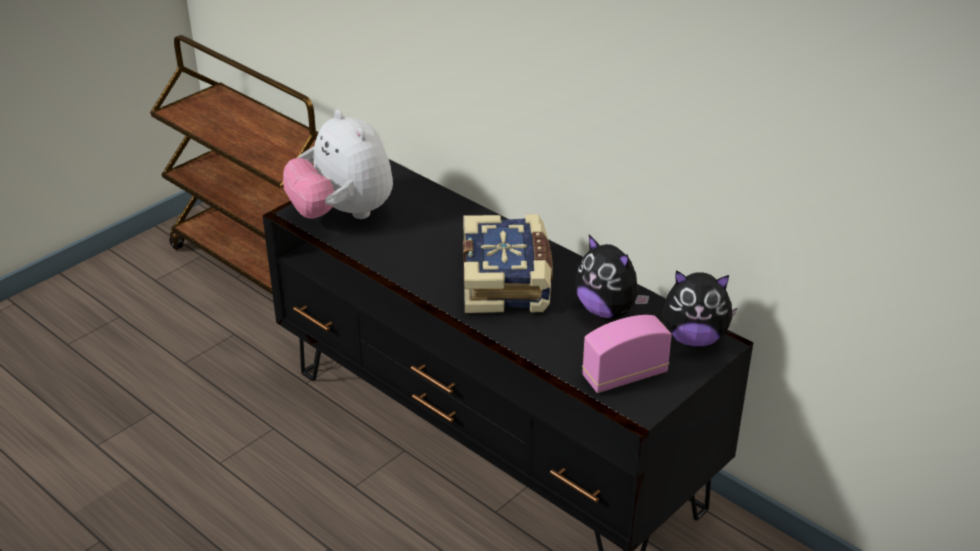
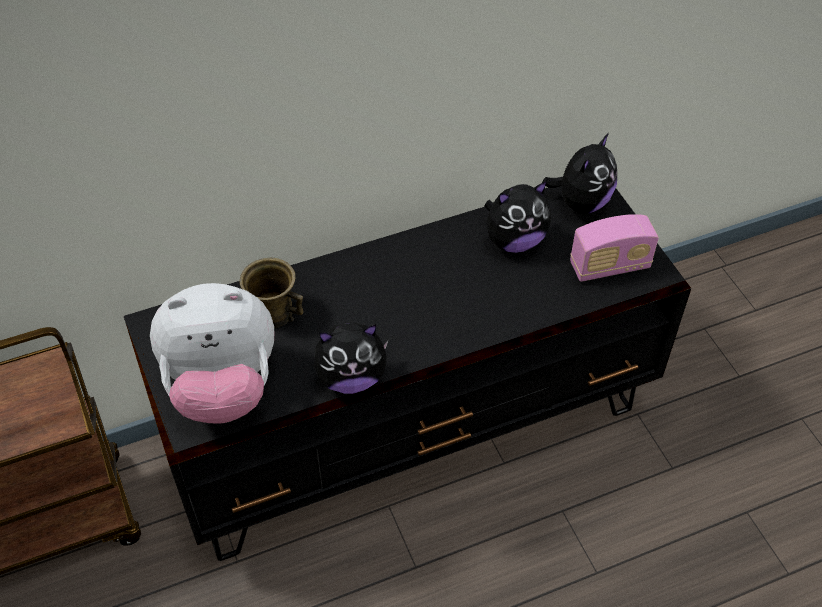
camera: 65 degrees left, 15 degrees up
(390, 267) = (351, 378): none -> plush toy
(428, 213) = (274, 313): none -> brown mug
(507, 281) = (429, 293): book -> none
(624, 375) = (609, 266): radio -> radio turned 105 degrees counterclockwise

